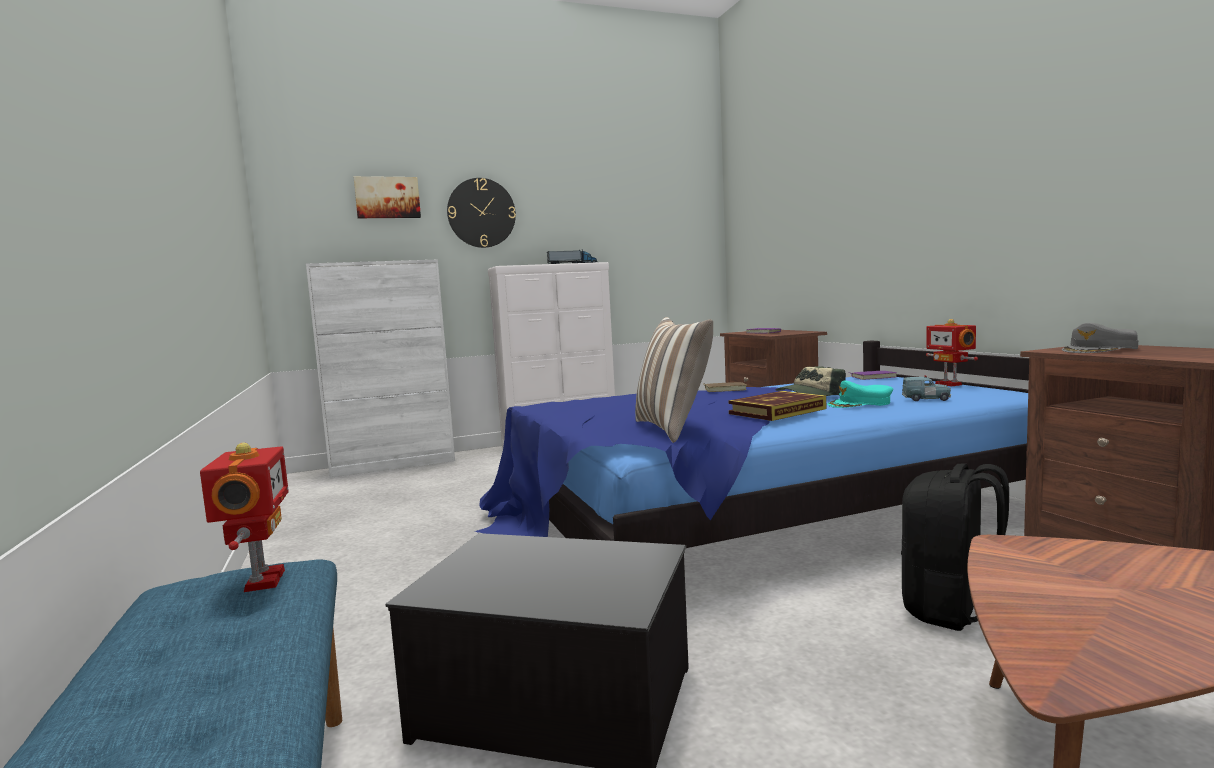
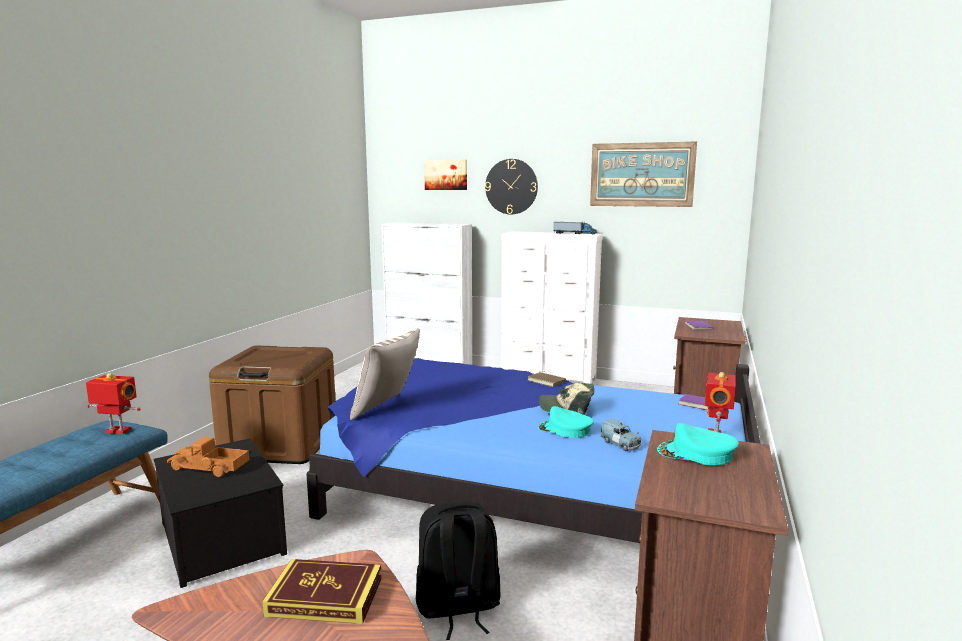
camera: 40 degrees right, 5 degrees up
(261, 581) = (117, 431): toy robot -> toy robot turned 105 degrees counterclockwise
(368, 583) = (280, 444): none -> brown storage box
(528, 573) = (209, 468): none -> toy truck
(626, 199) = (641, 174): none -> picture
(777, 411) = (481, 416): book -> book (325, 596)
(1100, 350) = (696, 454): grey cap -> turquoise cap

